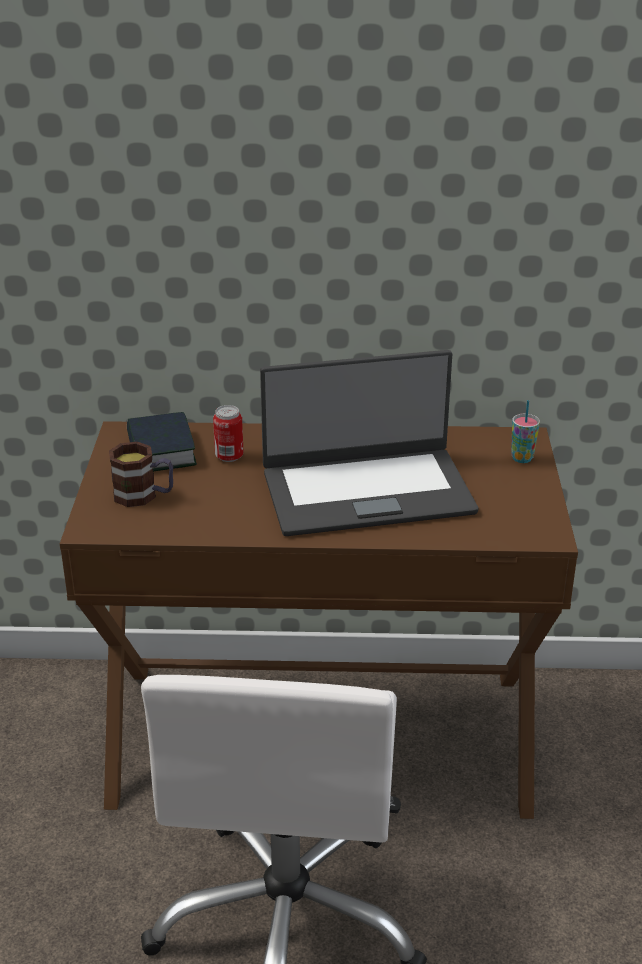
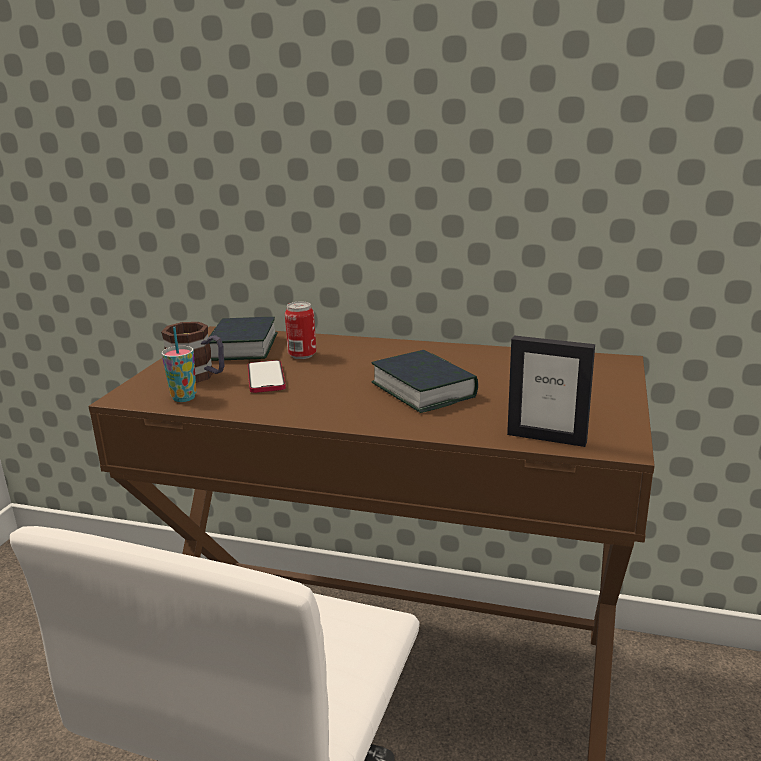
camera: 15 degrees right, 10 degrees down
(212, 491) = (266, 378): none -> phone
(367, 491) = (423, 390): laptop -> book
(490, 534) = (546, 438): none -> picture frame
(522, 458) = (607, 377): cup -> cup (184, 398)

